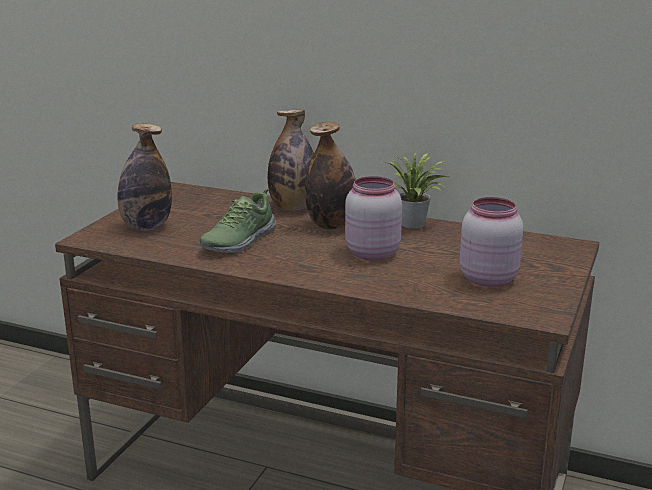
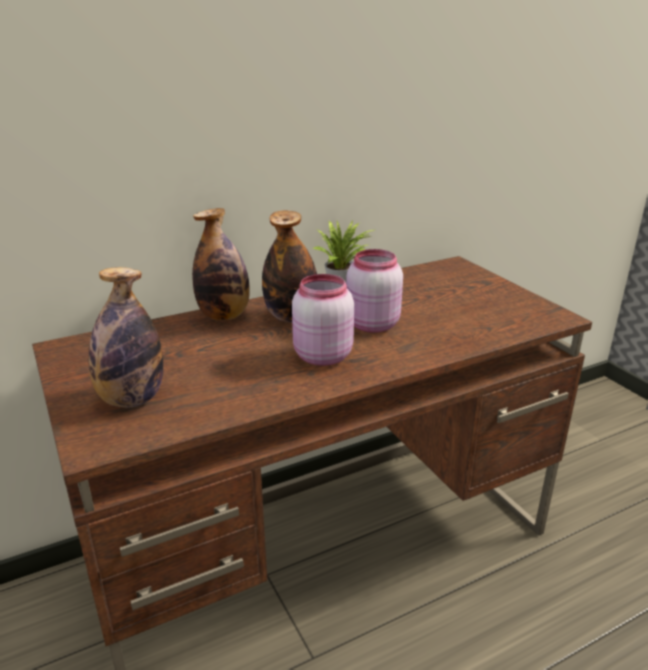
camera: 50 degrees left, 5 degrees up
(238, 241) = (254, 367): shoe -> none
(487, 278) = (474, 307): pink jar -> pink jar (321, 356)

